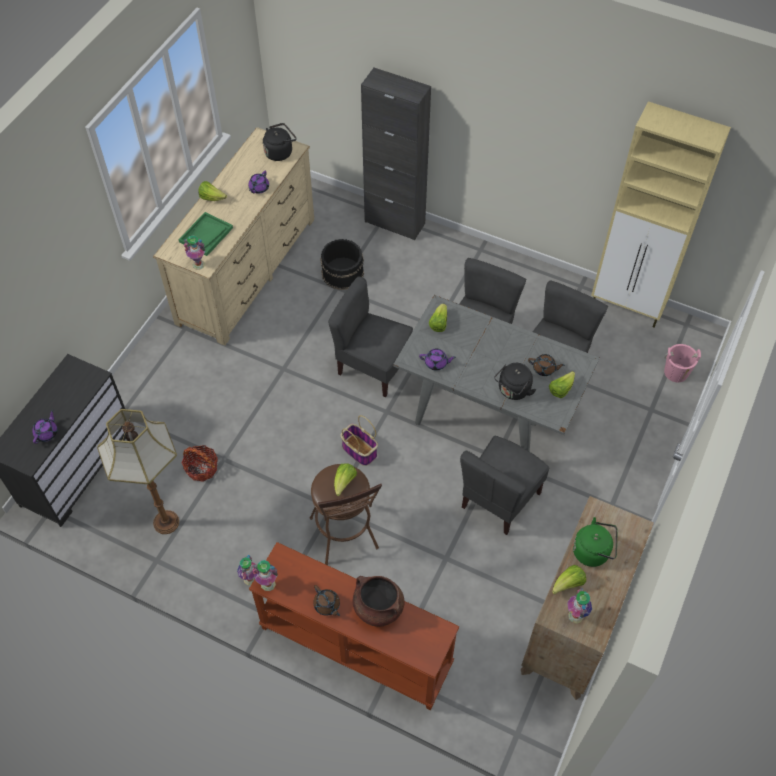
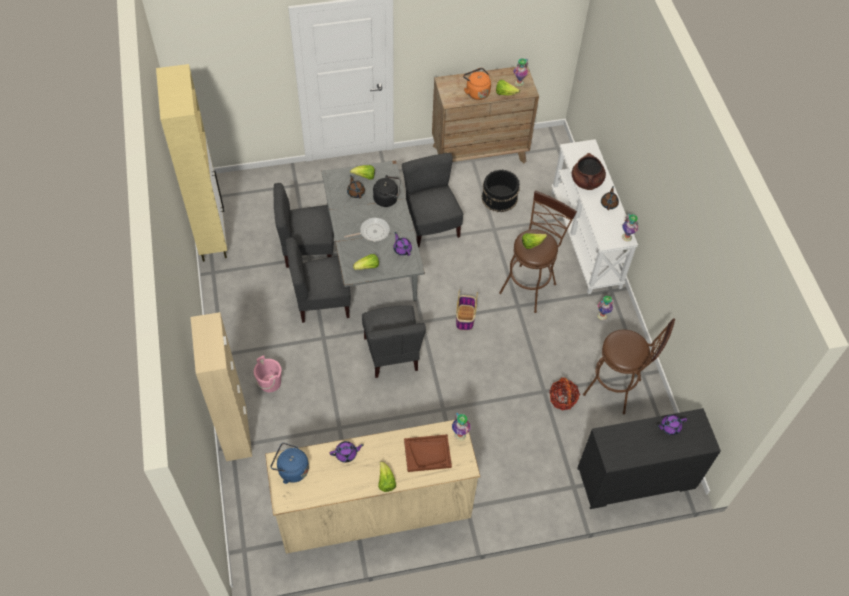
camera: 130 degrees left, 0 degrees up
(165, 523) = (617, 389): floor lamp -> brown stool
(206, 235) = (427, 453): green tray -> brown tray
(280, 152) = (291, 470): black kettle -> blue kettle
(342, 273) = (321, 434): black bucket -> black bucket (499, 198)
(354, 647) = (586, 239): brown console table -> white console table
(394, 222) = (236, 433): black cabinet -> beige cabinet
(479, 352) = (372, 232): none -> frying pan
(499, 499) = (431, 225): grey chair -> grey chair turned 105 degrees counterclockwise
(593, 551) = (476, 92): green kettle -> orange kettle
(676, 372) = (253, 186): pink bucket -> pink bucket (270, 383)

